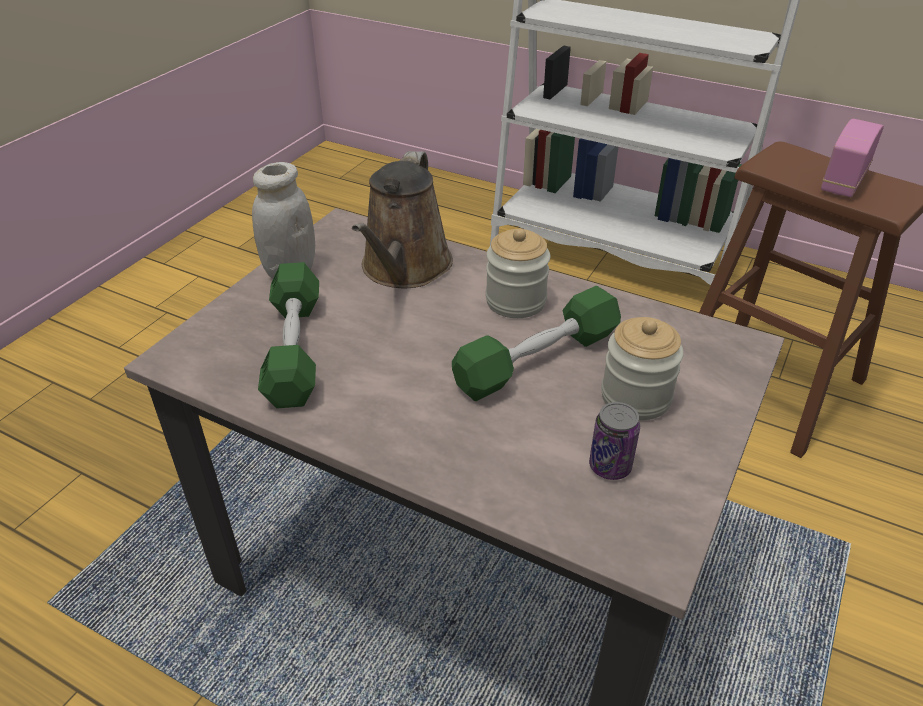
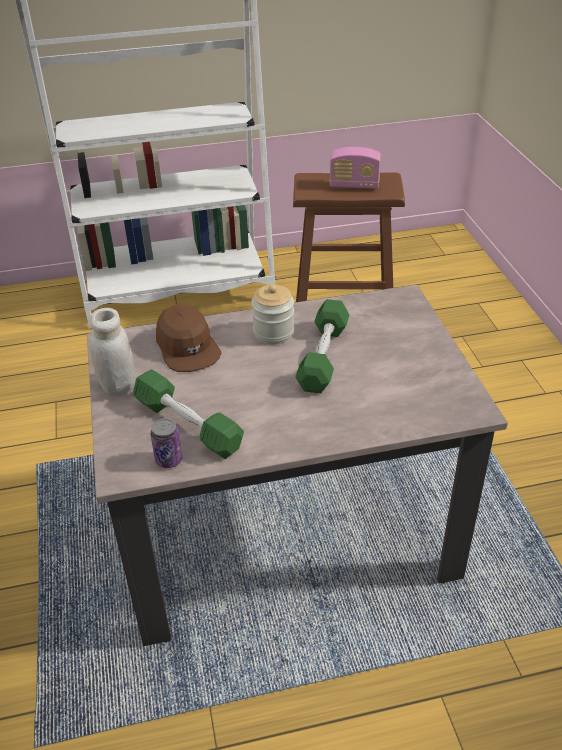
camera: 40 degrees left, 0 degrees up
(404, 269) = (187, 347): brown watering can -> brown cap
(610, 466) = (415, 385): can -> can (169, 460)
(635, 397) = (389, 348): jar -> none
(843, 181) = (354, 185): radio -> radio turned 75 degrees counterclockwise

